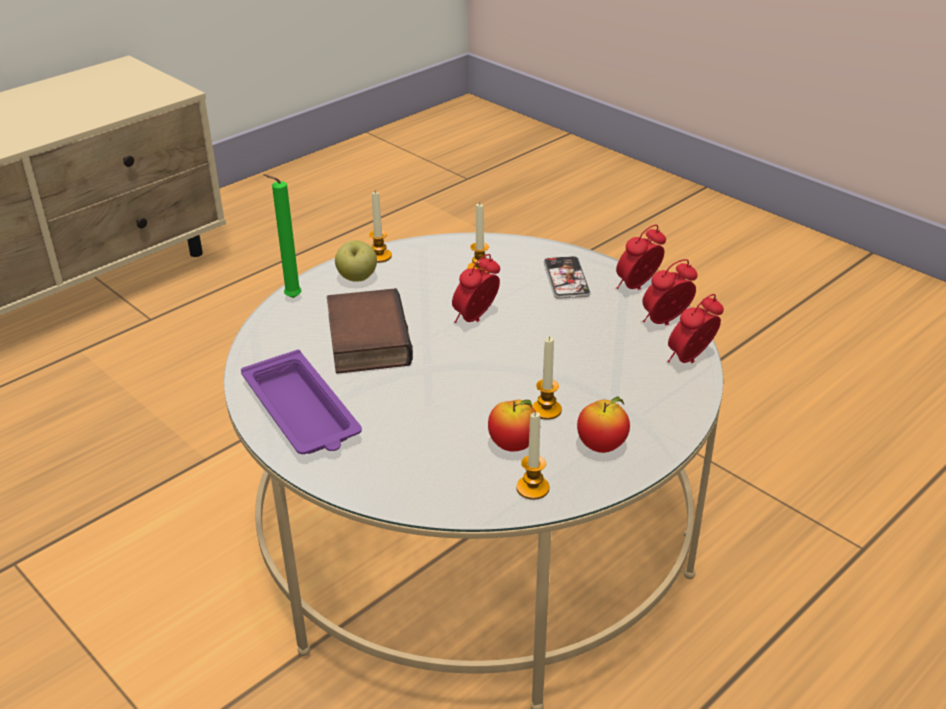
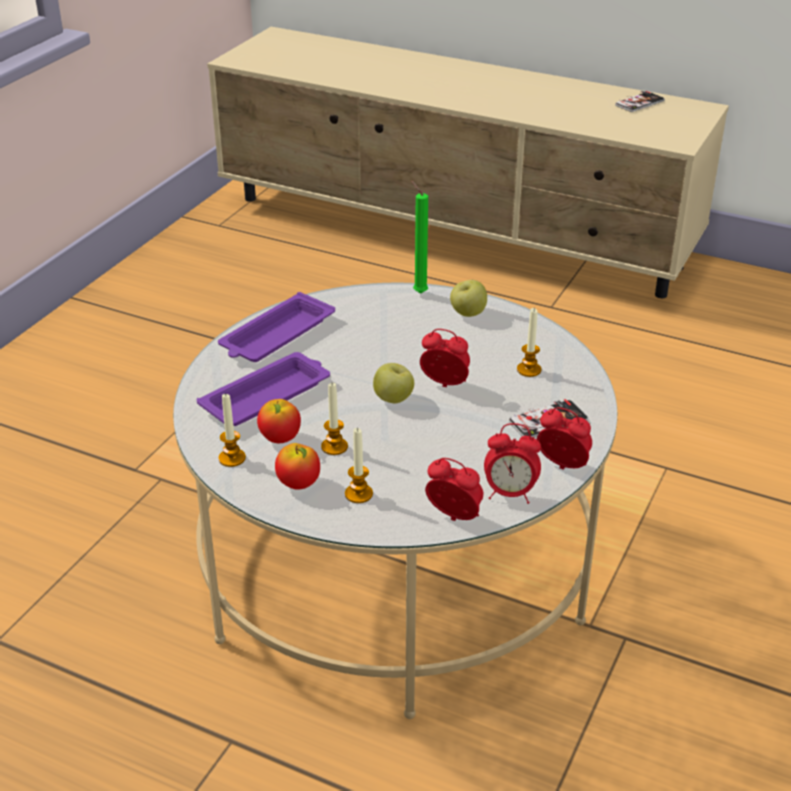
camera: 70 degrees right, 0 degrees up
(69, 87) = (639, 103): none -> phone
(365, 339) = (383, 339): book -> none
(379, 256) = (511, 315): candle -> candle (358, 494)
(424, 440) = (267, 396): none -> purple tray
(482, 355) = (393, 399): none -> apple
(665, 323) = (510, 493): alarm clock -> alarm clock turned 150 degrees clockwise

